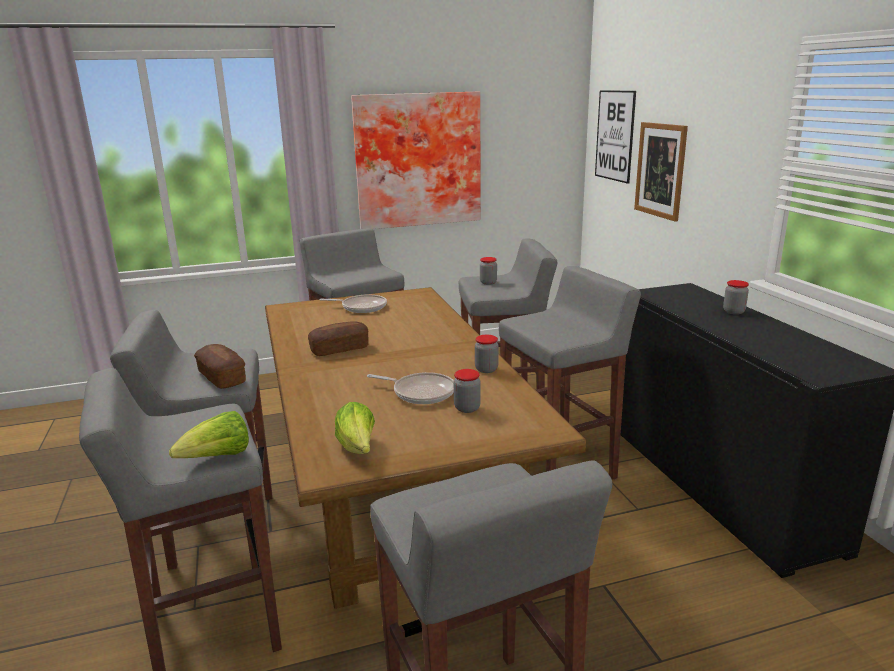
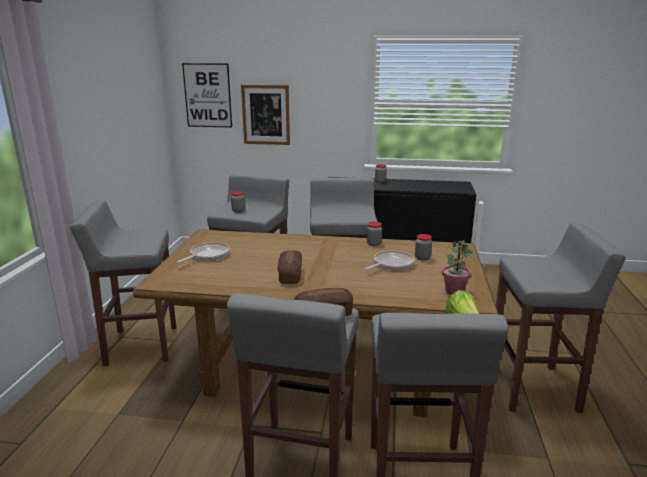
camera: 65 degrees left, 0 degrees up
(358, 448) = (454, 291): lettuce -> potted plant
(417, 160) = (95, 131): picture -> none

